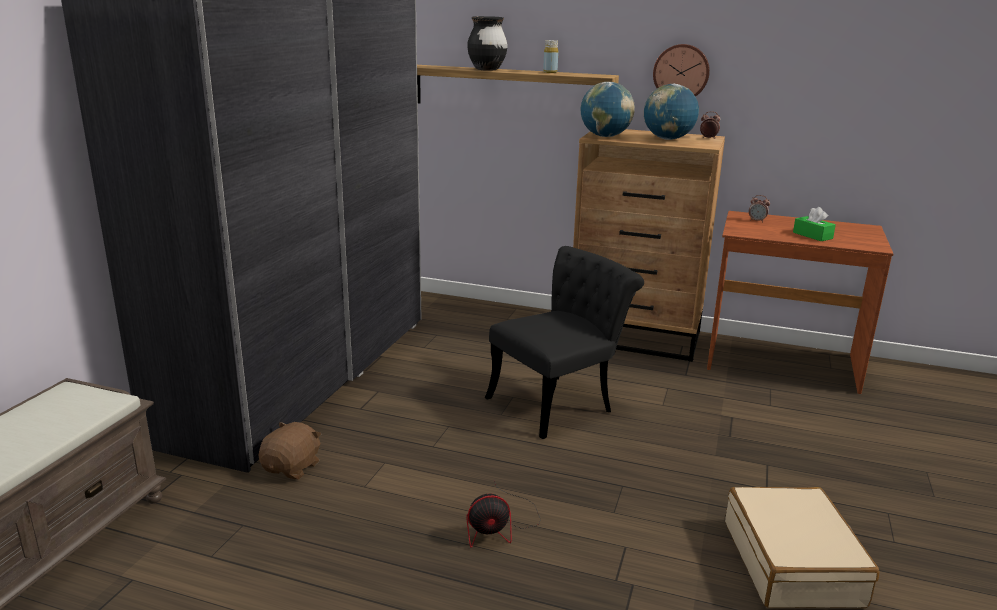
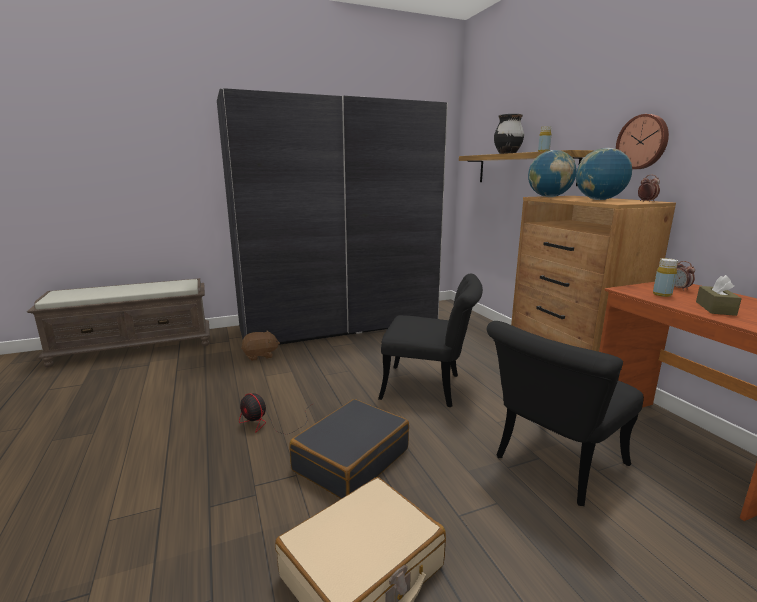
camera: 50 degrees right, 5 degrees down
(634, 504) = (351, 459): none -> black suitcase
(747, 418) = (553, 466): none -> black chair
(764, 231) = (662, 294): none -> yellow bottle
(812, 235) = (715, 308): green tissue box -> brown tissue box

